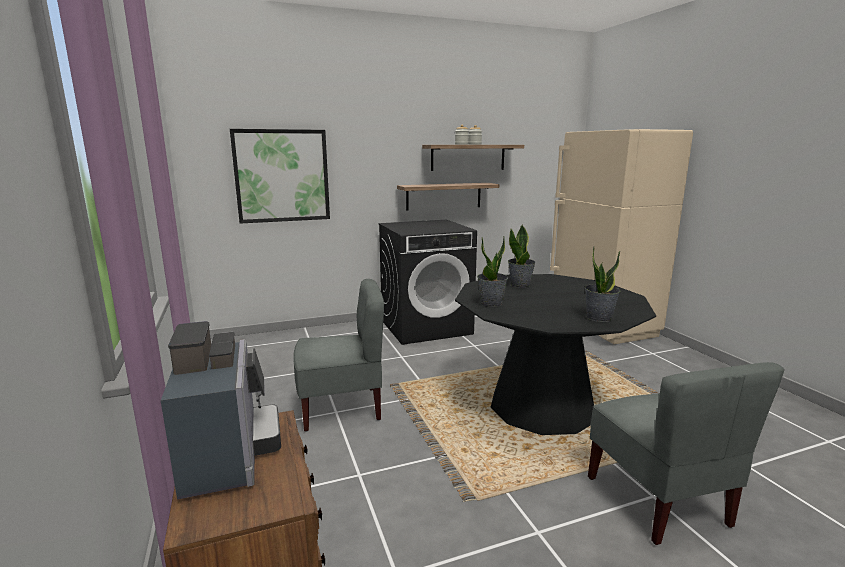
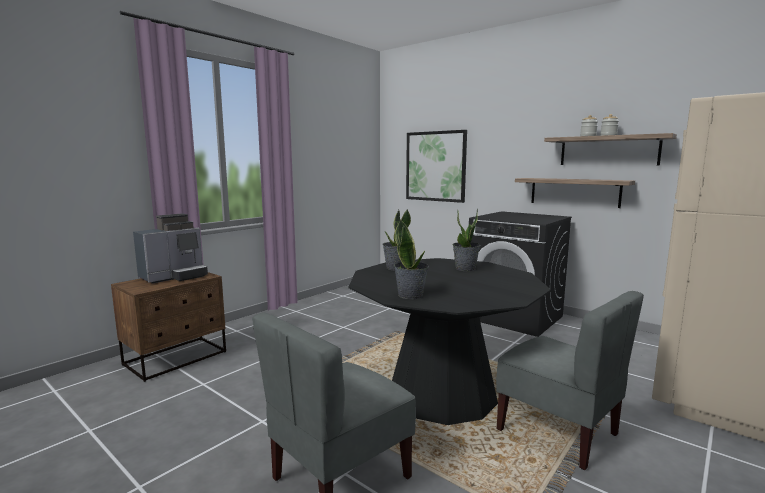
camera: 60 degrees right, 5 degrees down
(342, 407) = (350, 327): grey chair -> grey chair (558, 431)

